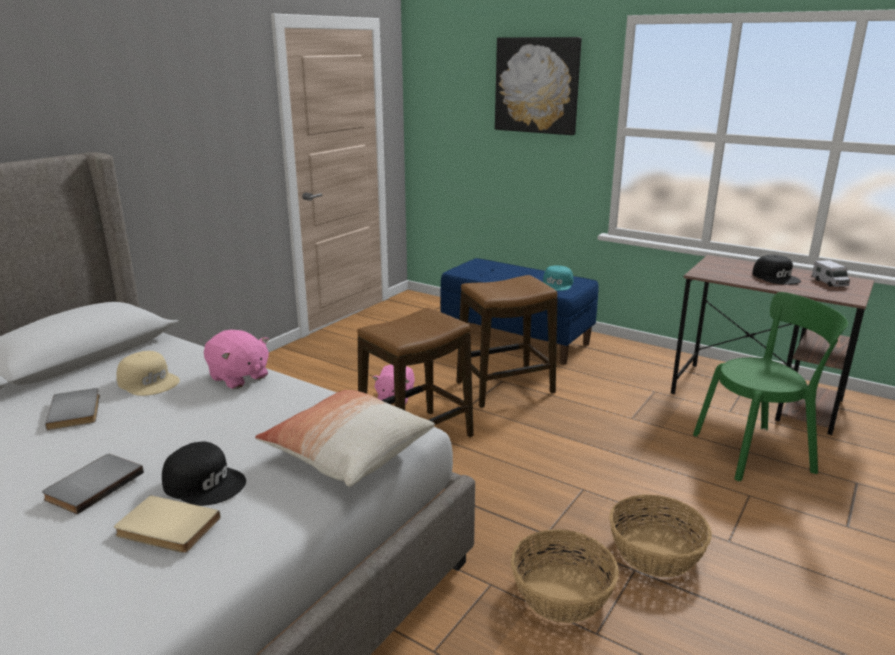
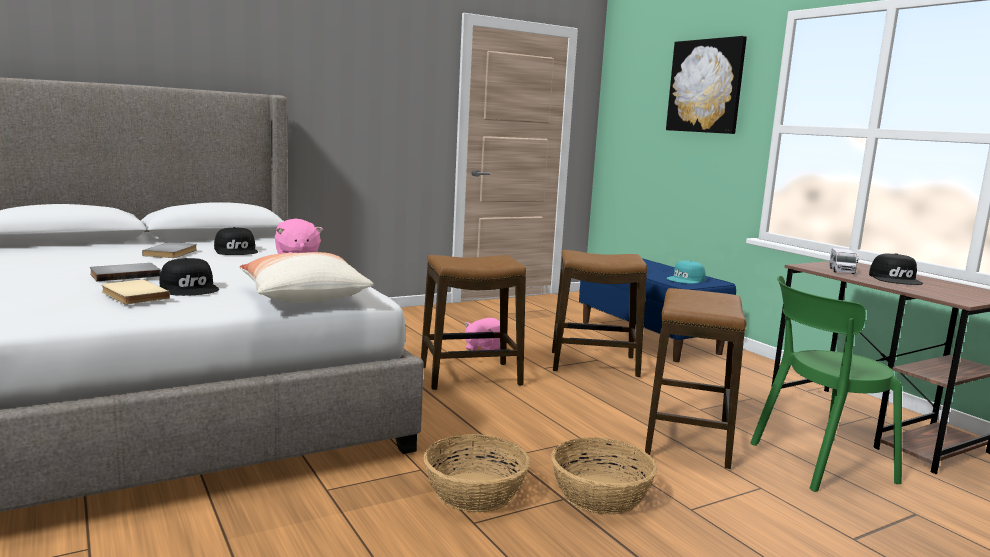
camera: 25 degrees right, 10 degrees down
(149, 382) = (237, 250): beige cap -> black cap
(656, 459) = (688, 440): none -> stool
(757, 452) = (816, 463): green chair -> green chair turned 150 degrees clockwise
(829, 282) = (959, 290): toy truck -> toy truck (841, 271)

